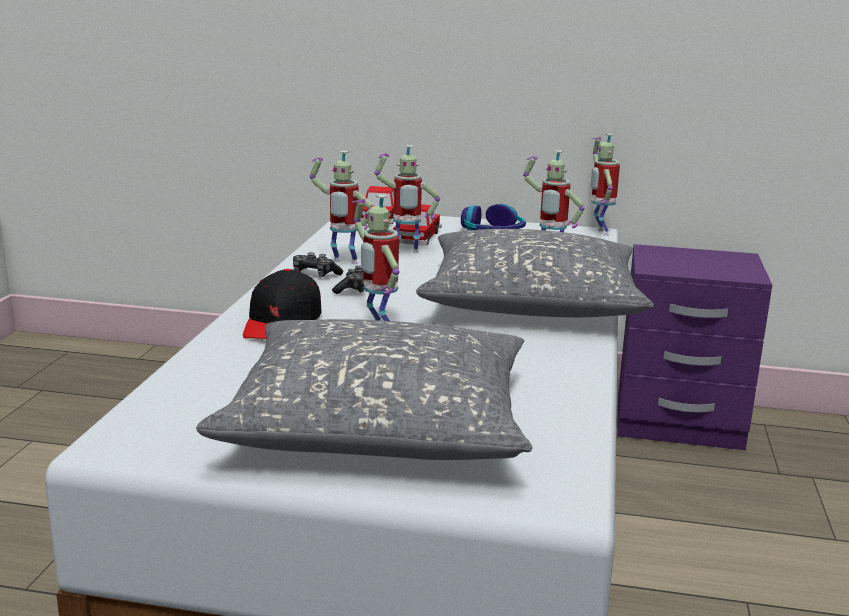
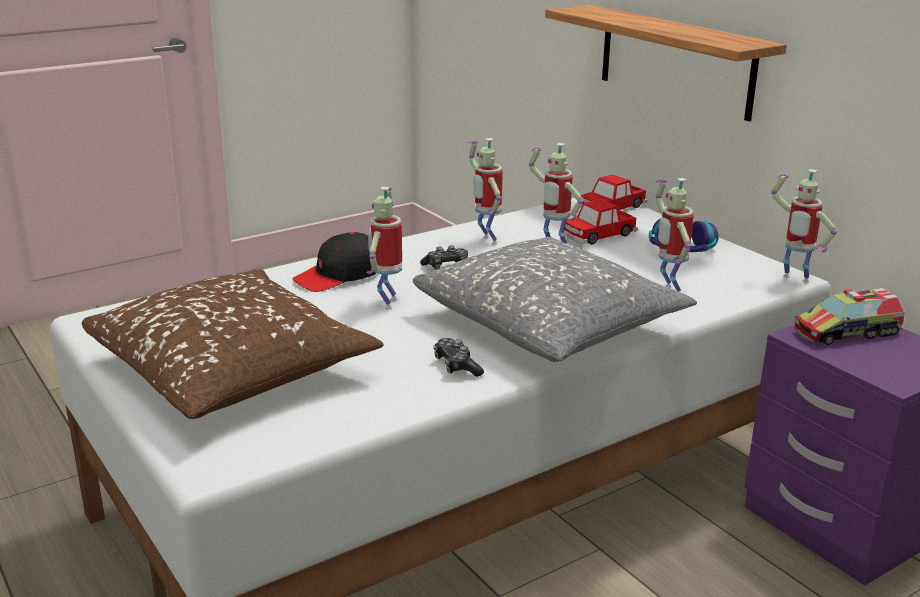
camera: 45 degrees right, 5 degrees up
(315, 274) = (444, 244): game controller -> game controller (456, 366)
(380, 424) = (233, 369): grey pillow -> brown pillow
(413, 67) = (675, 61): none -> shelf
(599, 232) = (793, 280): toy robot -> toy robot turned 90 degrees counterclockwise
(669, 259) = (846, 332): none -> toy truck

